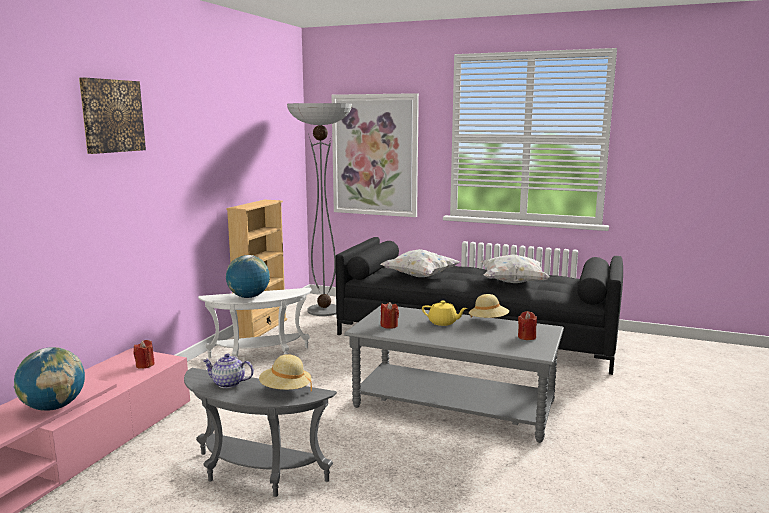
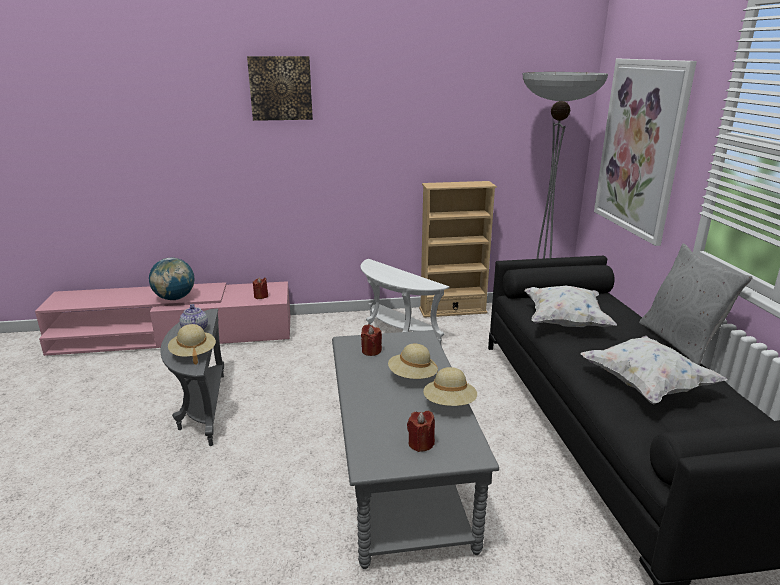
camera: 60 degrees right, 10 degrees up
(249, 297) = (387, 274): globe -> none
(443, 322) = (412, 377): yellow teapot -> beige hat
(476, 265) = (680, 343): none -> grey pillow

